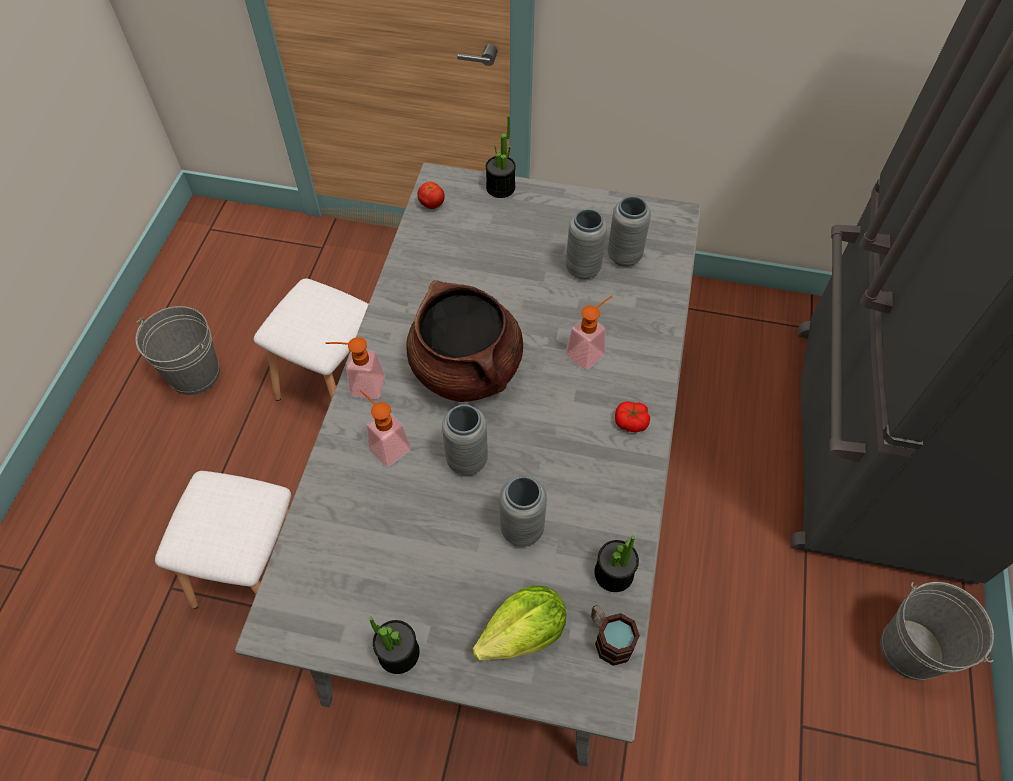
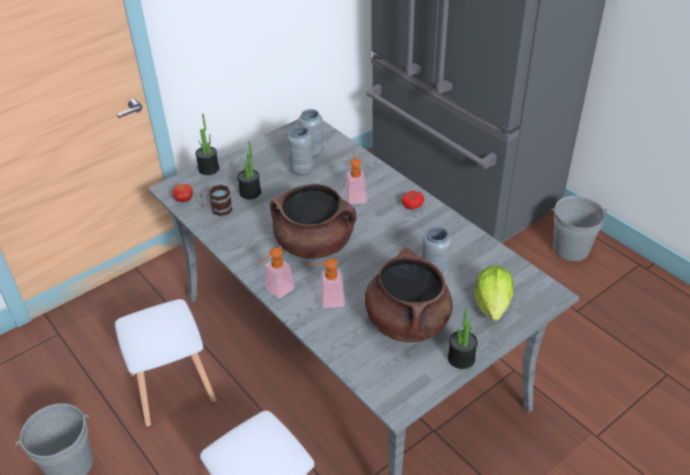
camera: 50 degrees left, 15 degrees down
(415, 551) = (407, 321): none -> brown cooking pot
(467, 460) = (372, 273): grey vase -> none
(608, 638) = (522, 276): mug -> mug (217, 209)
(613, 573) = (489, 256): potted plant -> potted plant (250, 192)

